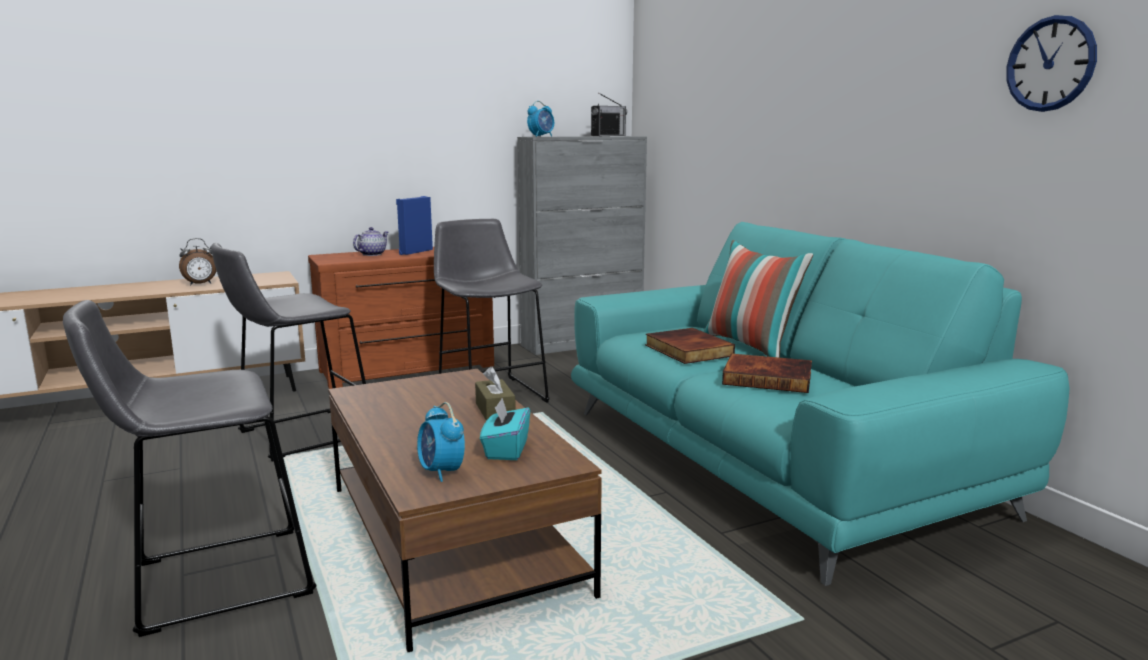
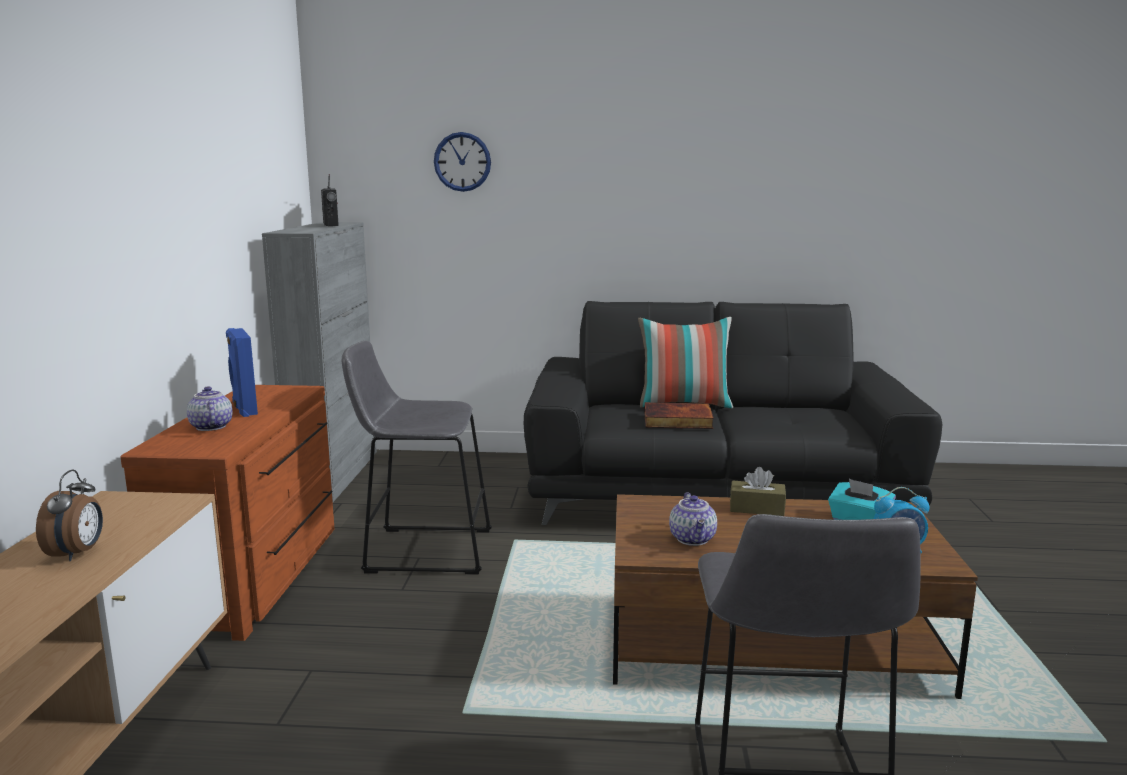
camera: 60 degrees left, 0 degrees up
(299, 435) = (401, 687): grey stool -> none
(398, 401) = (693, 539): none -> teapot
(541, 136) = (305, 231): alarm clock -> none
(768, 378) = (772, 418): book -> none
(770, 459) = (714, 492): turquoise sofa -> black sofa
(1050, 64) = (840, 171): wall clock -> wall clock (462, 162)

